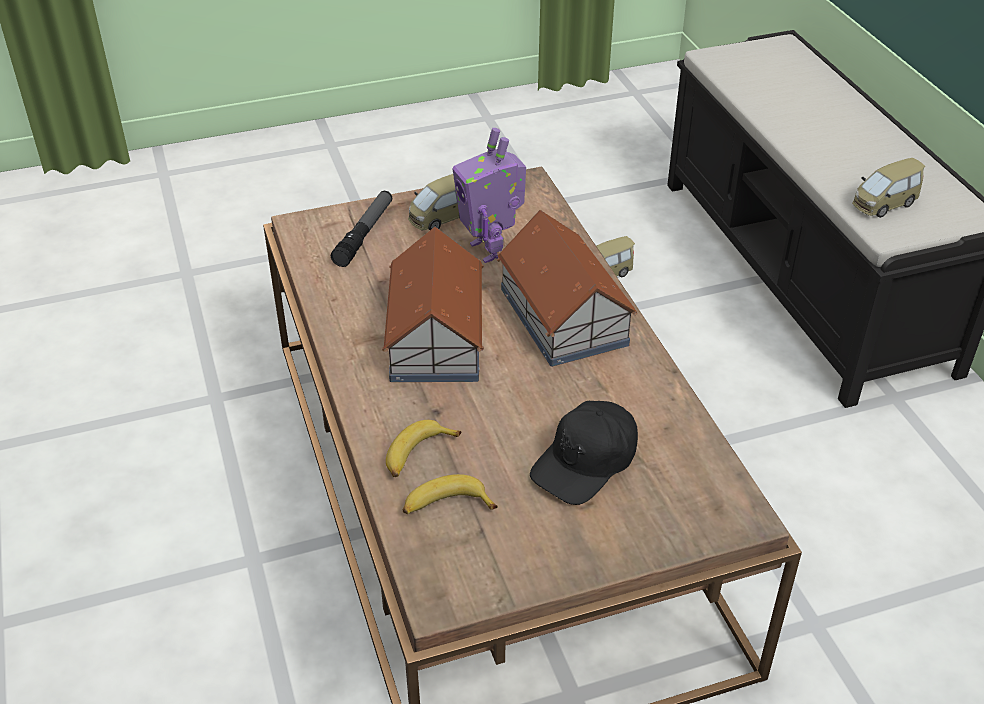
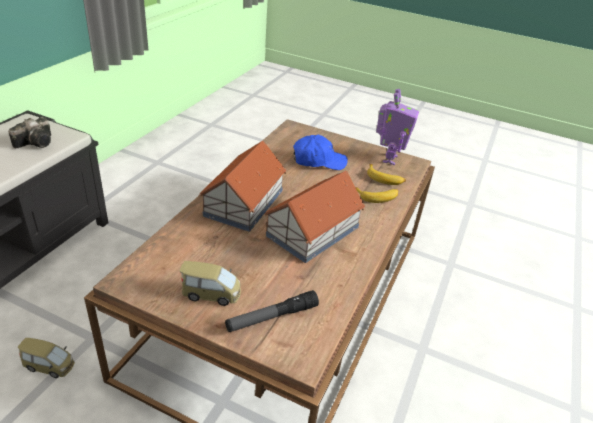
camera: 140 degrees left, 5 degrees down
(490, 249) = (220, 254): toy robot -> toy robot (388, 159)
(586, 462) = (318, 161): black cap -> blue cap
(884, 204) = (37, 142): toy car -> camera

